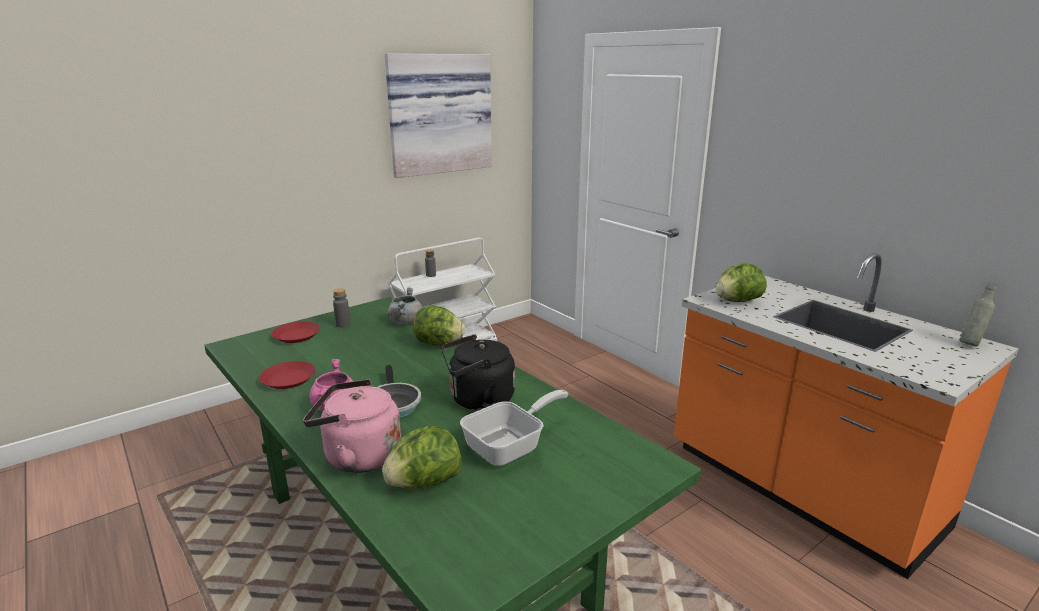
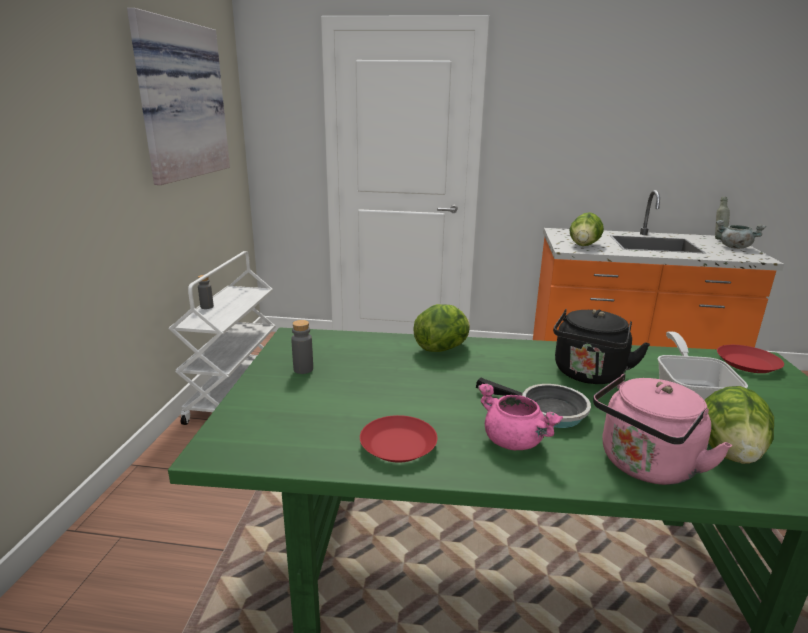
camera: 45 degrees left, 0 degrees up
(297, 336) = (280, 401): red plate -> red plate (747, 363)
(405, 321) = (361, 342): grey cooking pot -> grey cooking pot (734, 247)

